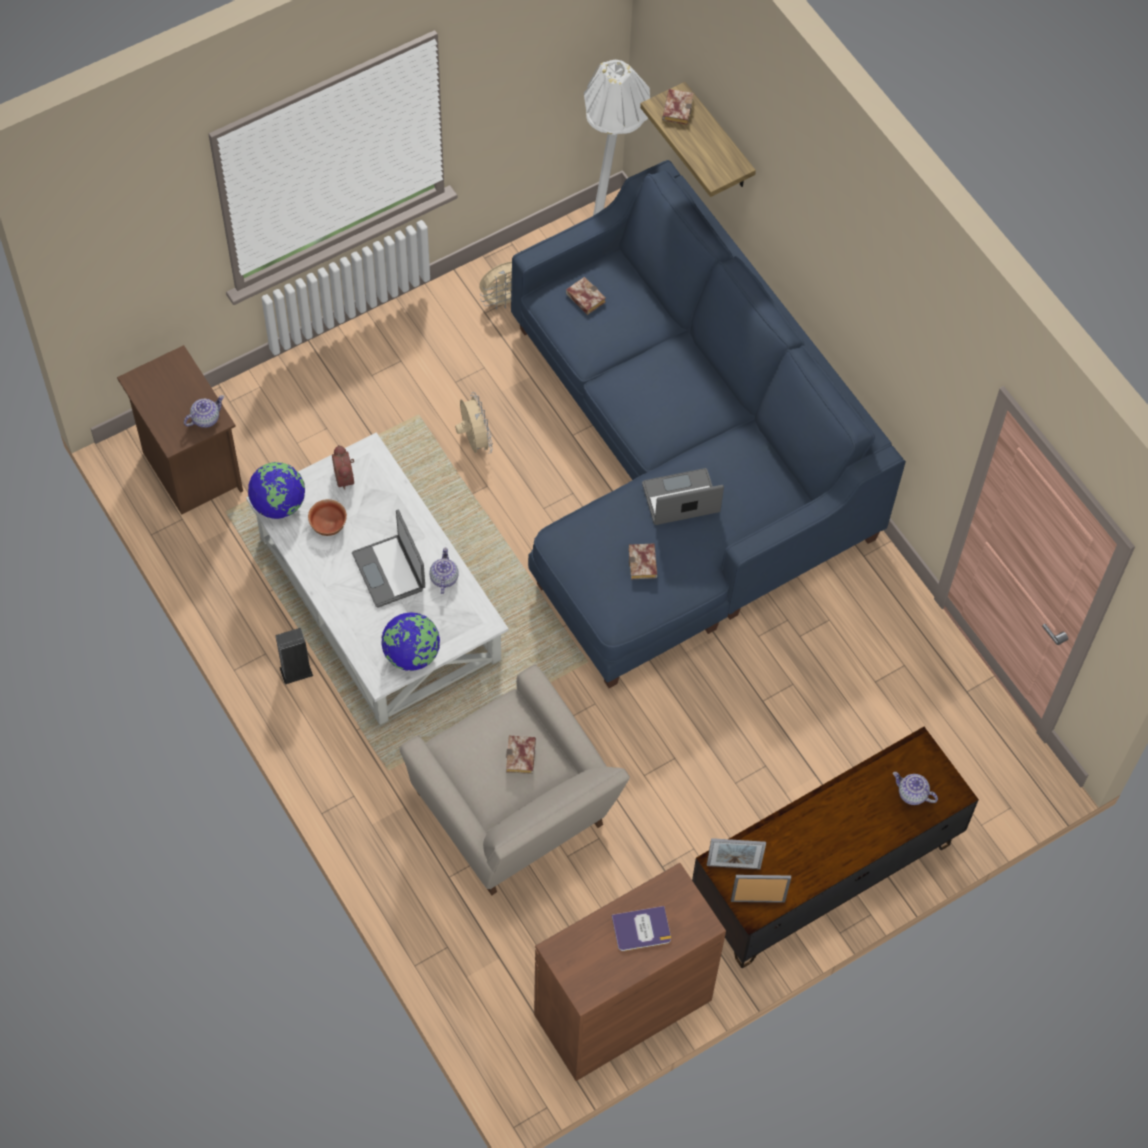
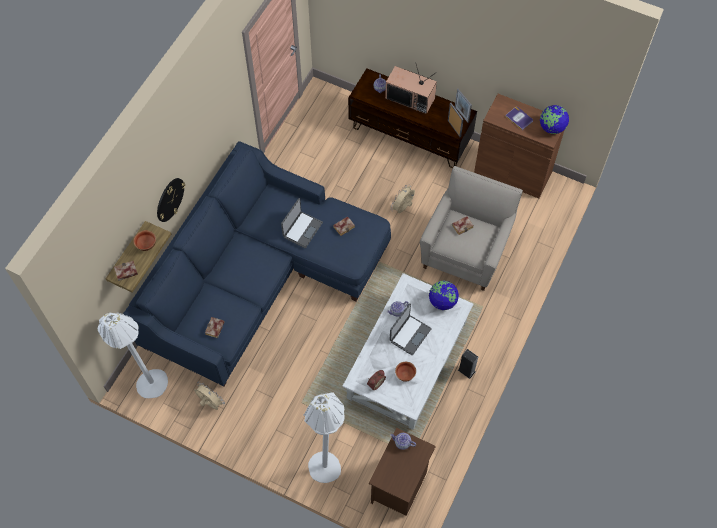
camera: 120 degrees left, 0 degrees up
(279, 504) = (409, 403): globe -> globe (551, 128)
(303, 400) = (327, 460): none -> white floor lamp
(474, 441) = (300, 370): beige fan -> beige fan (403, 208)
(681, 500) = (302, 229): laptop -> laptop turned 105 degrees counterclockwise
(707, 152) = (146, 245): none -> bowl
(794, 243) = (169, 199): none -> wall clock
(855, 835) = (411, 98): none -> television

